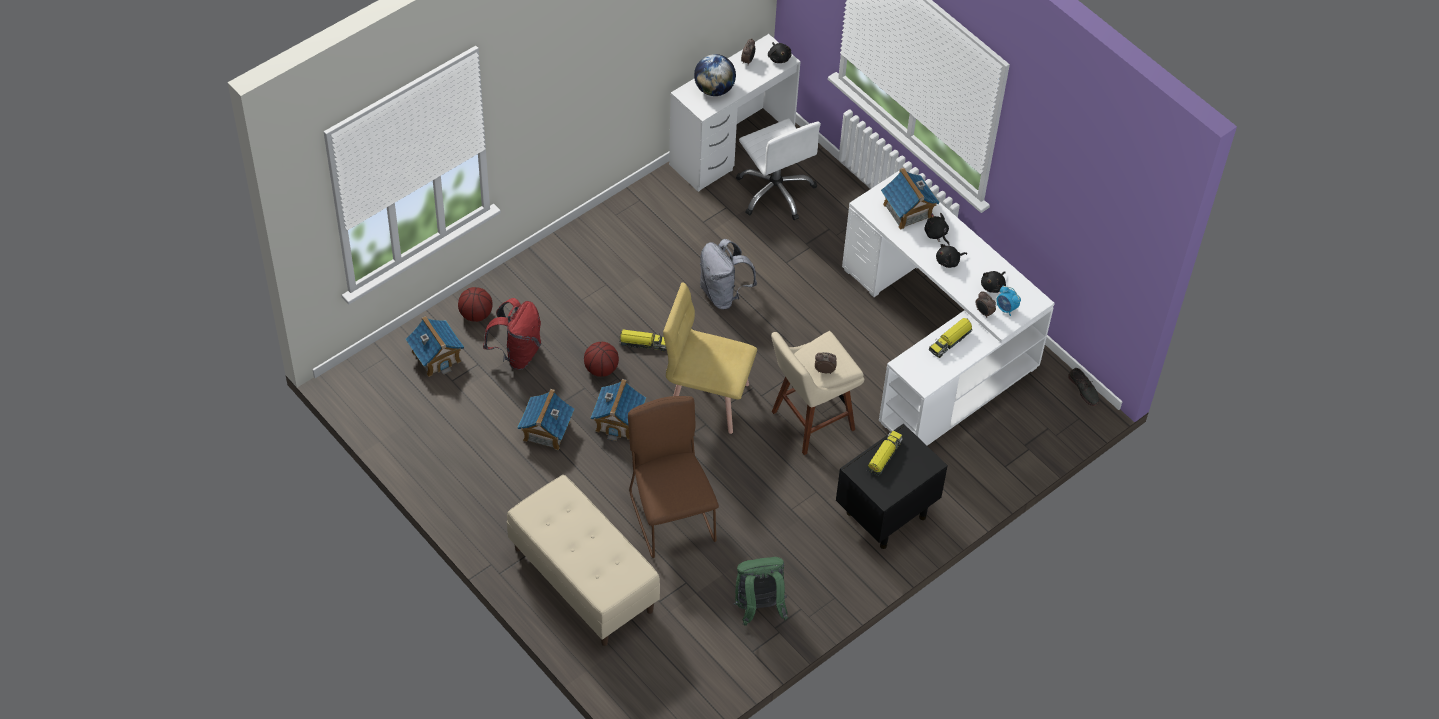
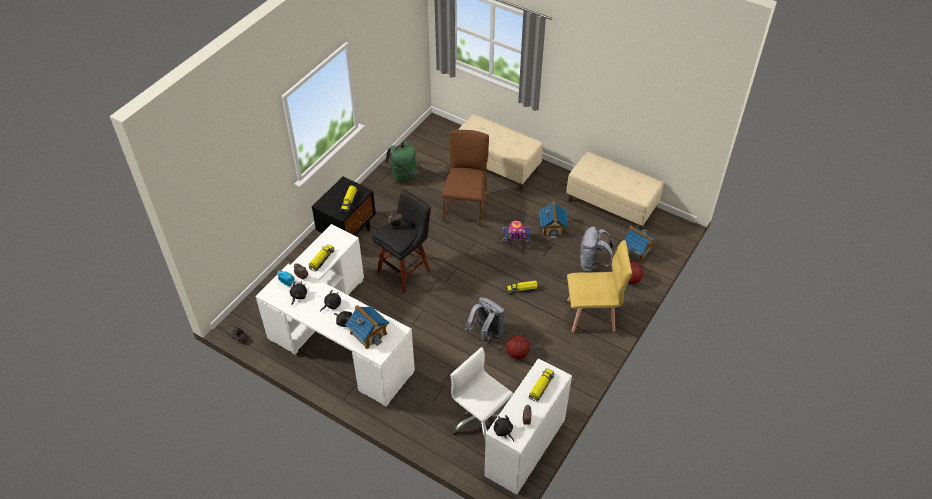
camera: 165 degrees right, 5 degrees down
(427, 444) = (611, 205): none -> beige bench
(517, 353) = (593, 264): red backpack -> grey backpack
(601, 368) = (540, 268): basketball -> basketball (517, 354)
(618, 421) = (515, 243): toy house -> toy robot
(670, 514) = (466, 205): brown chair -> brown chair turned 135 degrees counterclockwise
(707, 399) = (470, 267): yellow chair -> yellow chair (591, 315)
(714, 89) = (541, 387): globe -> toy truck
(809, 422) = (405, 270): beige stool -> black stool

